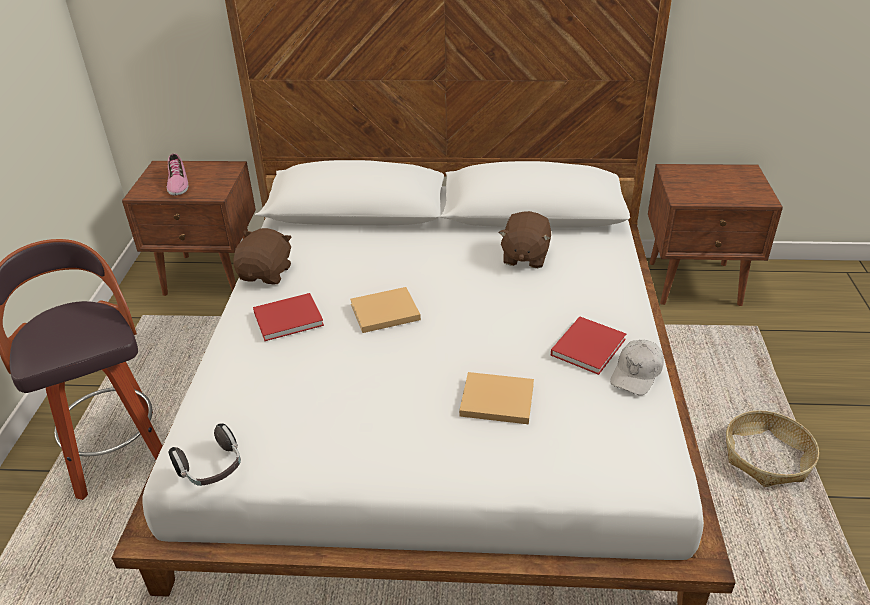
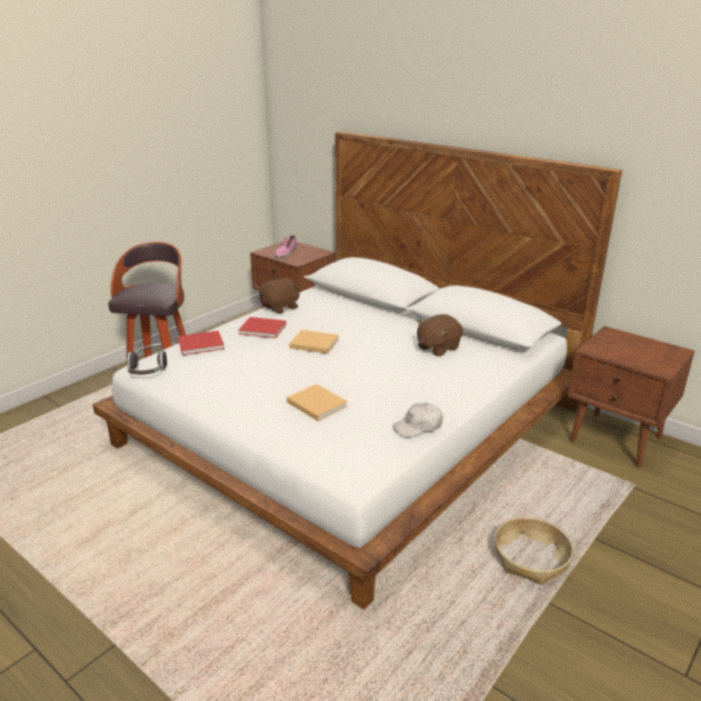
camera: 35 degrees right, 10 degrees down
(589, 346) = (409, 402): red book -> red book (202, 344)

